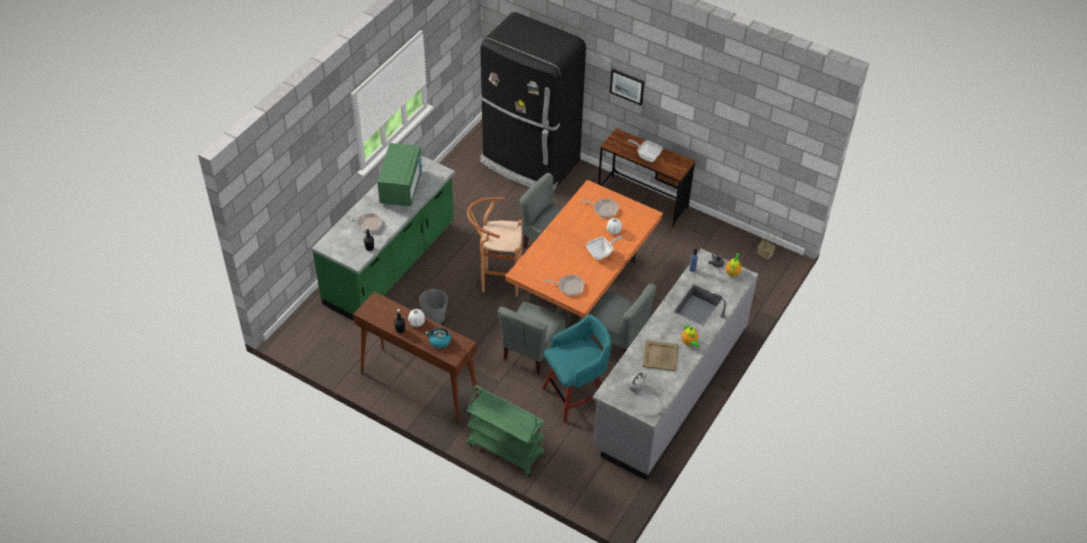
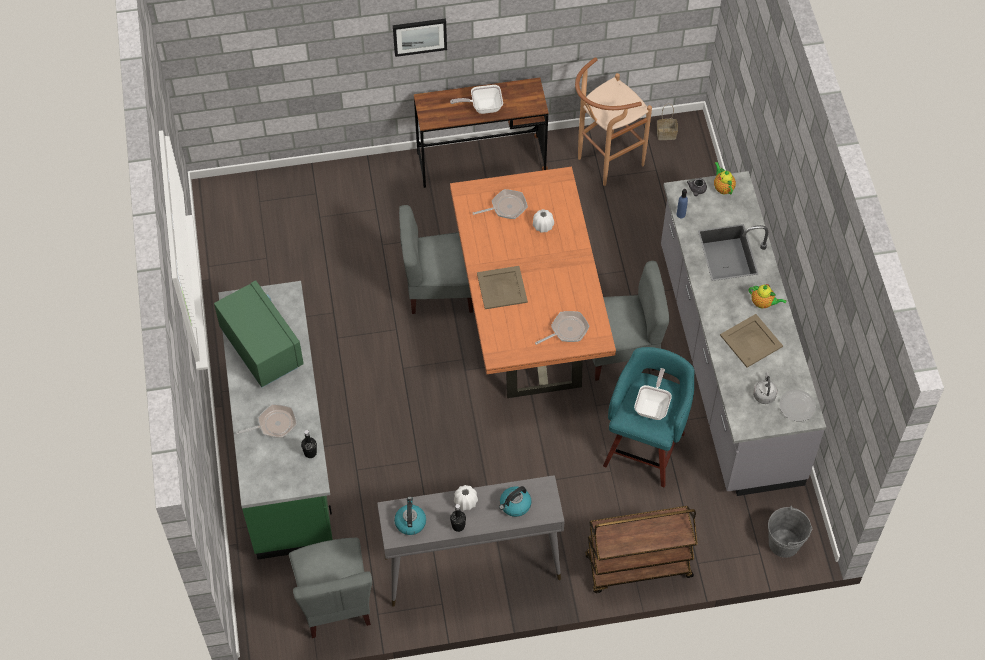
camera: 40 degrees left, 10 degrees up
(379, 311) = (410, 522): none -> kettle
(418, 385) = (471, 568): brown console table -> grey console table
(434, 316) = (401, 473): grey bucket -> grey bucket (784, 543)
(496, 280) = (424, 377): brown stool -> brown stool (604, 163)
(505, 450) = (637, 567): green cart -> brown cart
(529, 162) = (308, 201): black fridge -> none
(532, 352) = (549, 432): grey chair -> grey chair (335, 601)
(557, 244) = (502, 288): none -> beige tray
(601, 253) = (559, 264): frying pan -> frying pan (653, 406)

